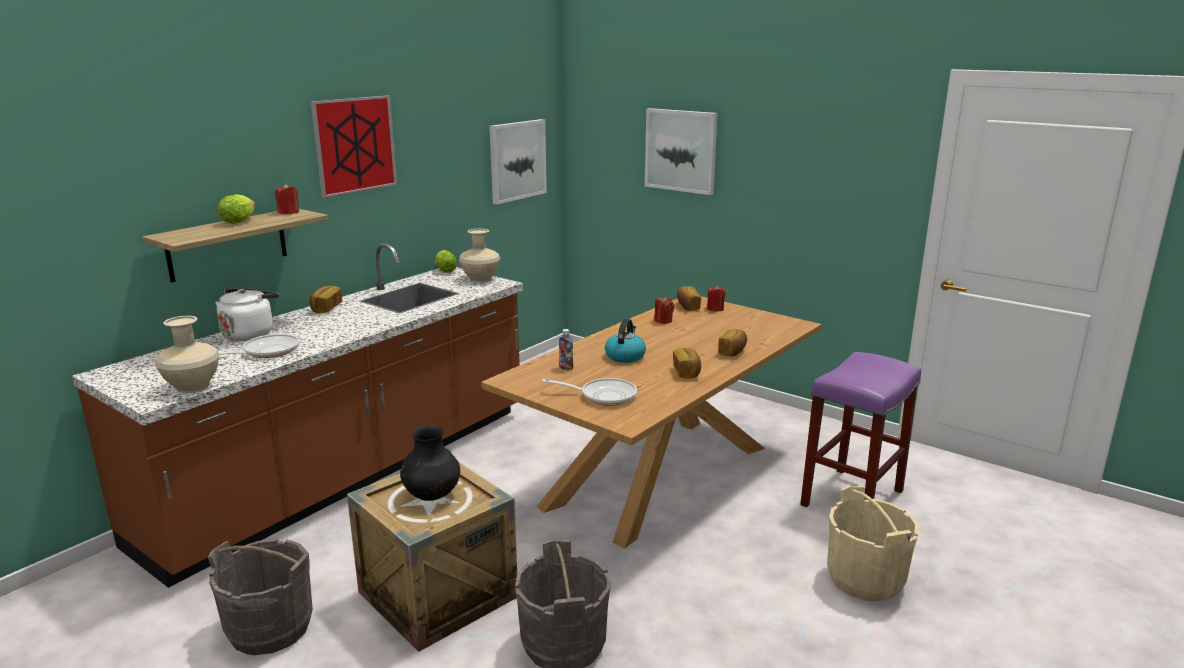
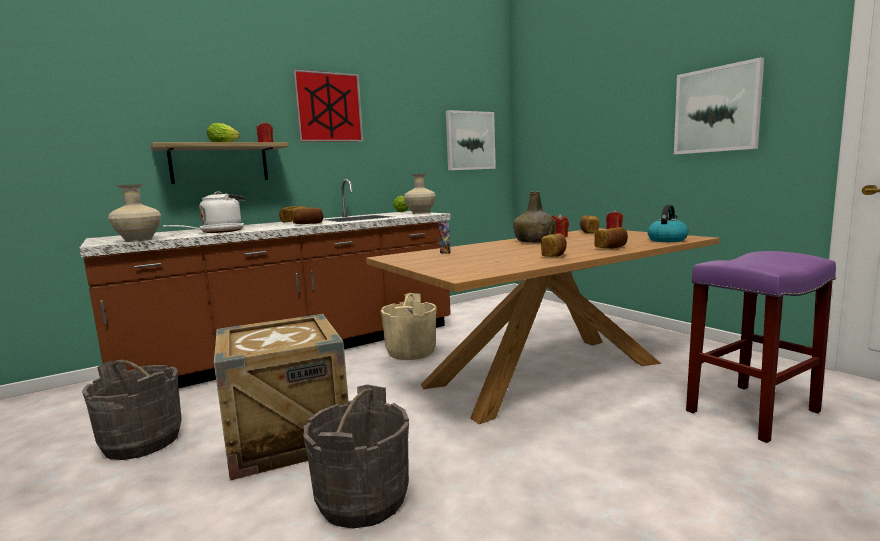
camera: 20 degrees right, 10 degrees down
(365, 321) = (308, 224): none -> bread
(431, 495) = (280, 335): black vase -> none
(603, 396) = (458, 264): frying pan -> none
(625, 356) = (504, 249): kettle -> kettle (667, 240)
(644, 334) = (534, 241): none -> green bottle
(681, 150) = (595, 116): picture -> picture (717, 110)
(865, 579) = (755, 493): beige bucket -> beige bucket (411, 351)

